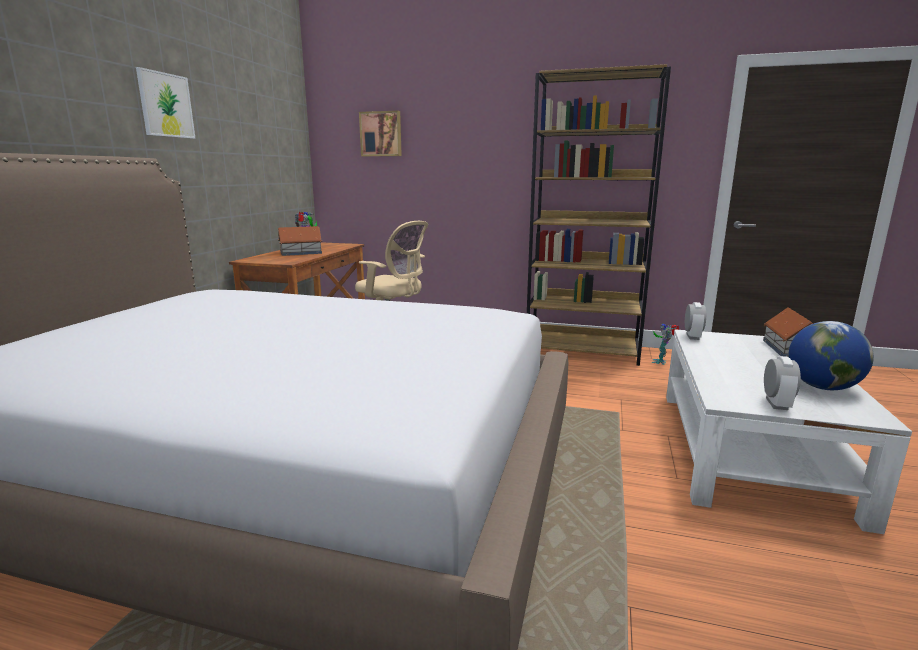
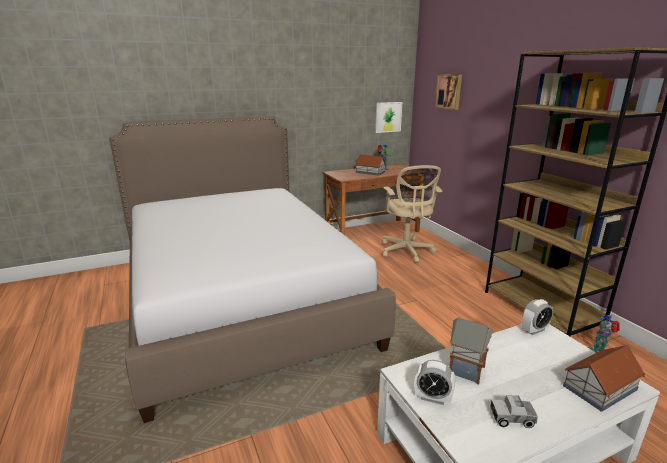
camera: 50 degrees right, 5 degrees up
(166, 105) = (291, 84): picture -> picture (388, 117)
(737, 377) = (465, 370): none -> toy house
(776, 404) = (432, 398): alarm clock -> alarm clock turned 45 degrees clockwise
(822, 387) = (512, 418): globe -> toy truck

